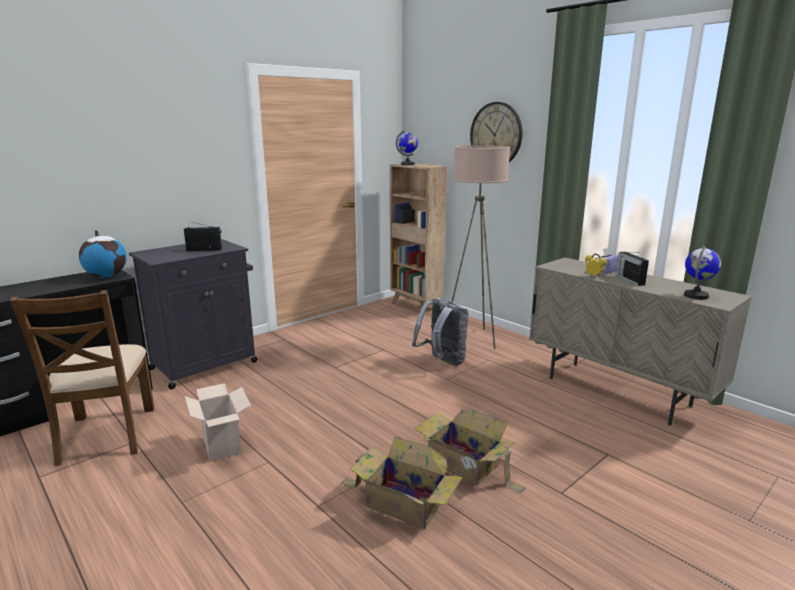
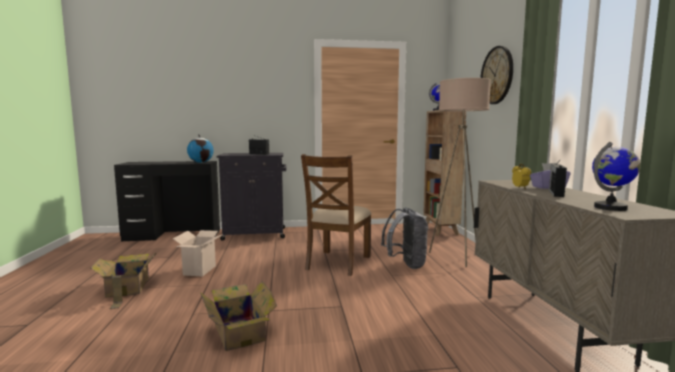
camera: 35 degrees right, 10 degrees down
(106, 435) = (164, 251): brown chair -> brown chair (337, 262)
(465, 465) = (316, 327): cardboard box -> cardboard box (127, 288)

